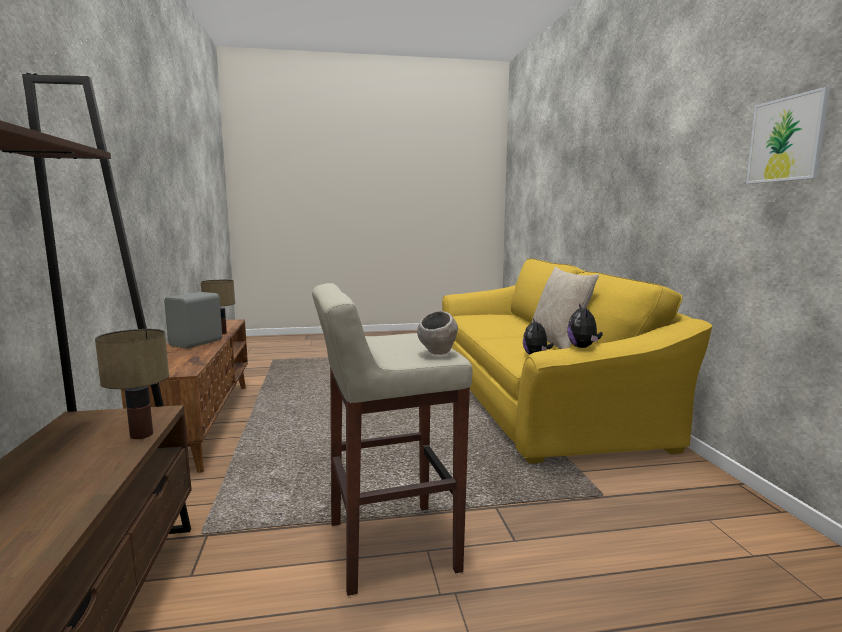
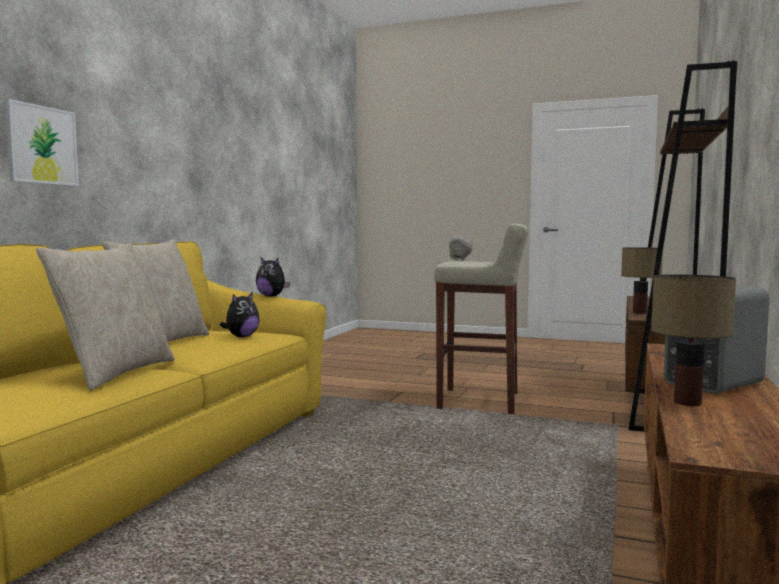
camera: 150 degrees left, 5 degrees down
(497, 329) = (115, 373): none -> beige pillow
(583, 347) = (272, 296): plush toy -> plush toy turned 90 degrees clockwise
(786, 139) = (199, 131): picture -> picture (42, 145)

